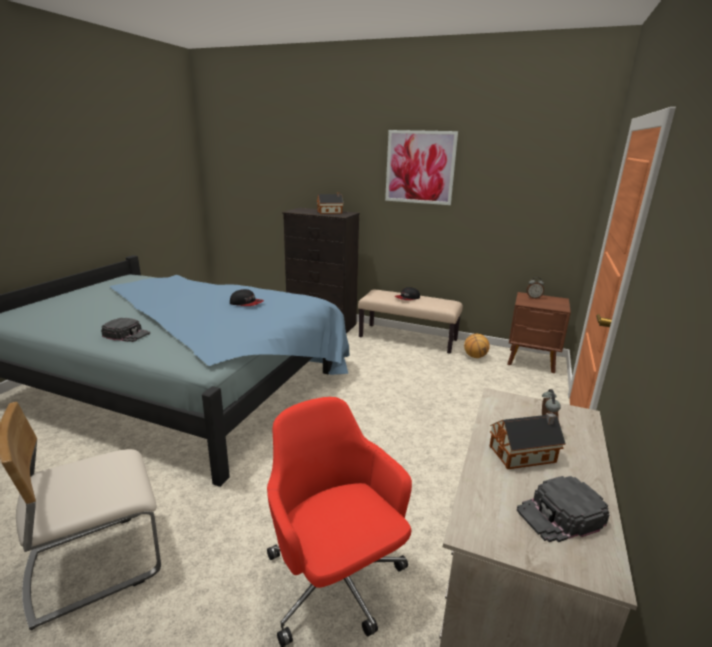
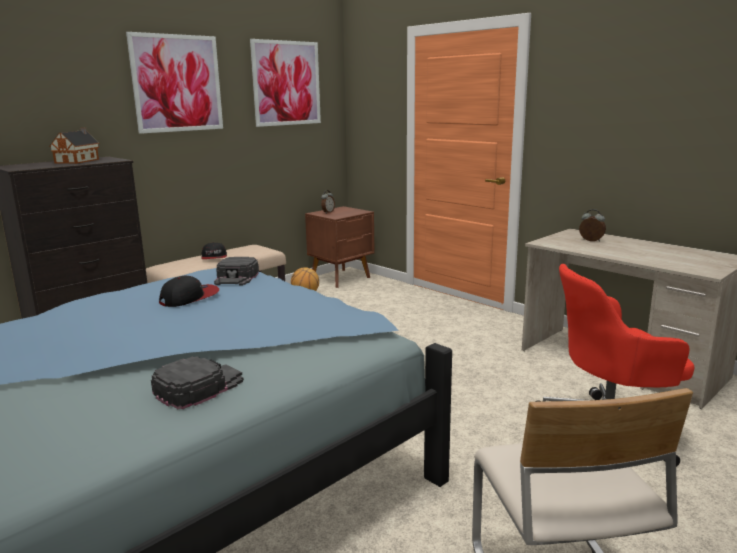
camera: 65 degrees left, 5 degrees down
(525, 454) = (623, 250): toy house -> none
(526, 172) = (286, 83): none -> picture
(560, 515) = (688, 255): black cap -> black cap (236, 277)

